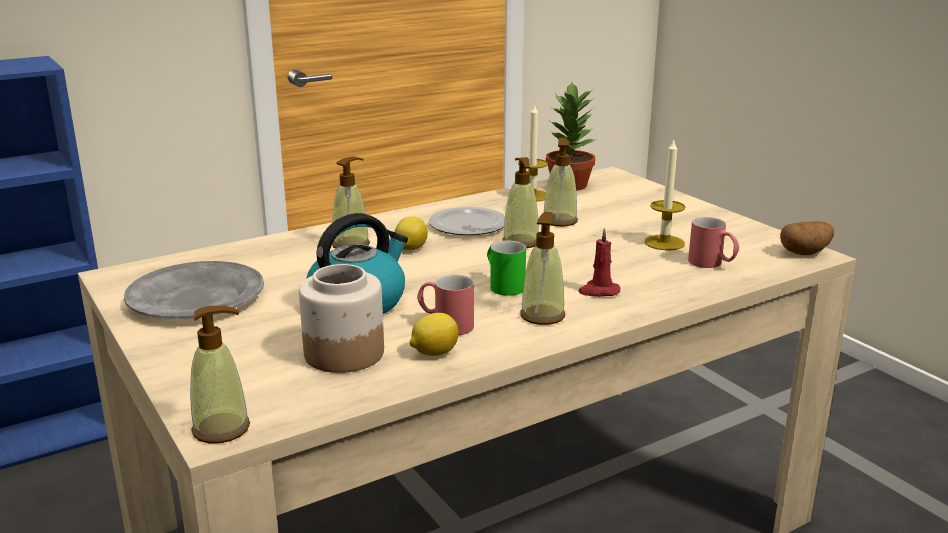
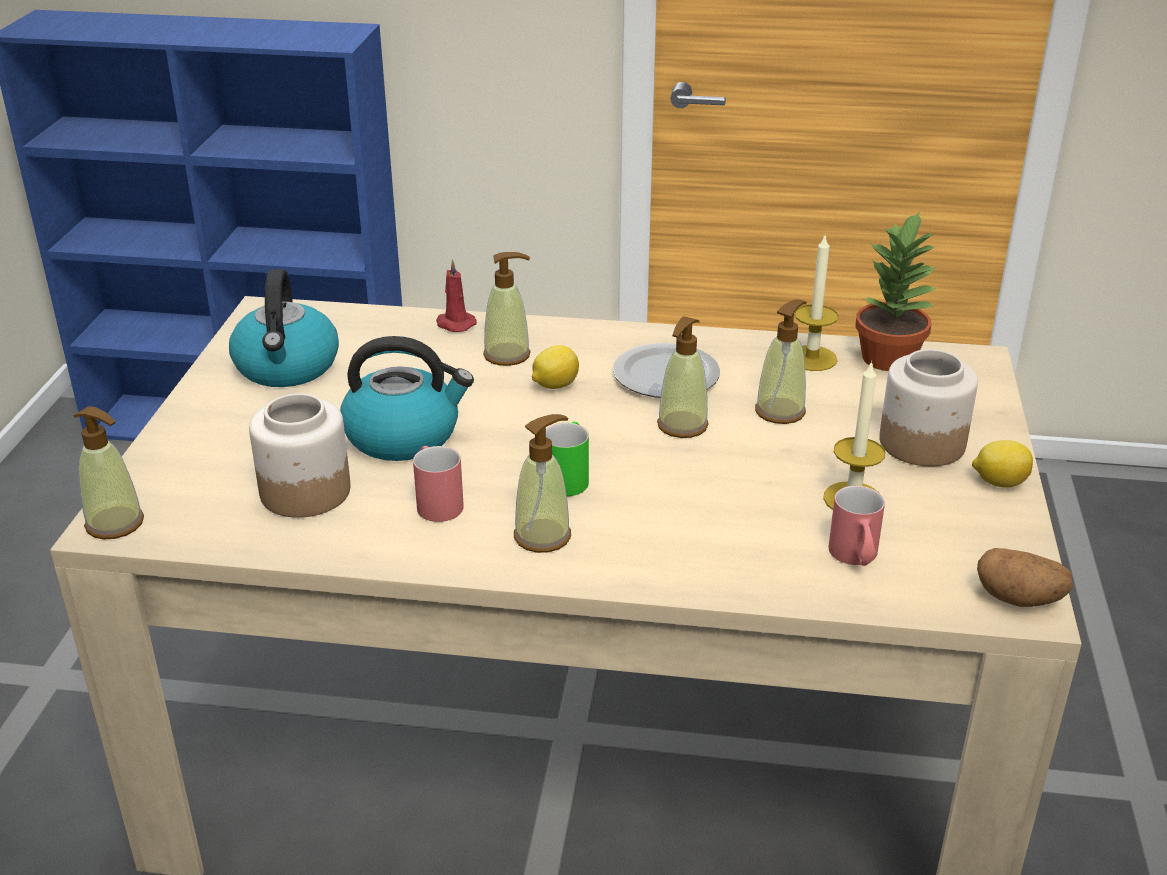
camera: 40 degrees right, 10 degrees up
(196, 298) = (287, 367): grey plate -> kettle
(434, 353) = (375, 530): lemon -> lemon (998, 482)
(598, 291) = (653, 533): red candle -> red candle (454, 324)
(650, 212) = (920, 443): none -> jar

